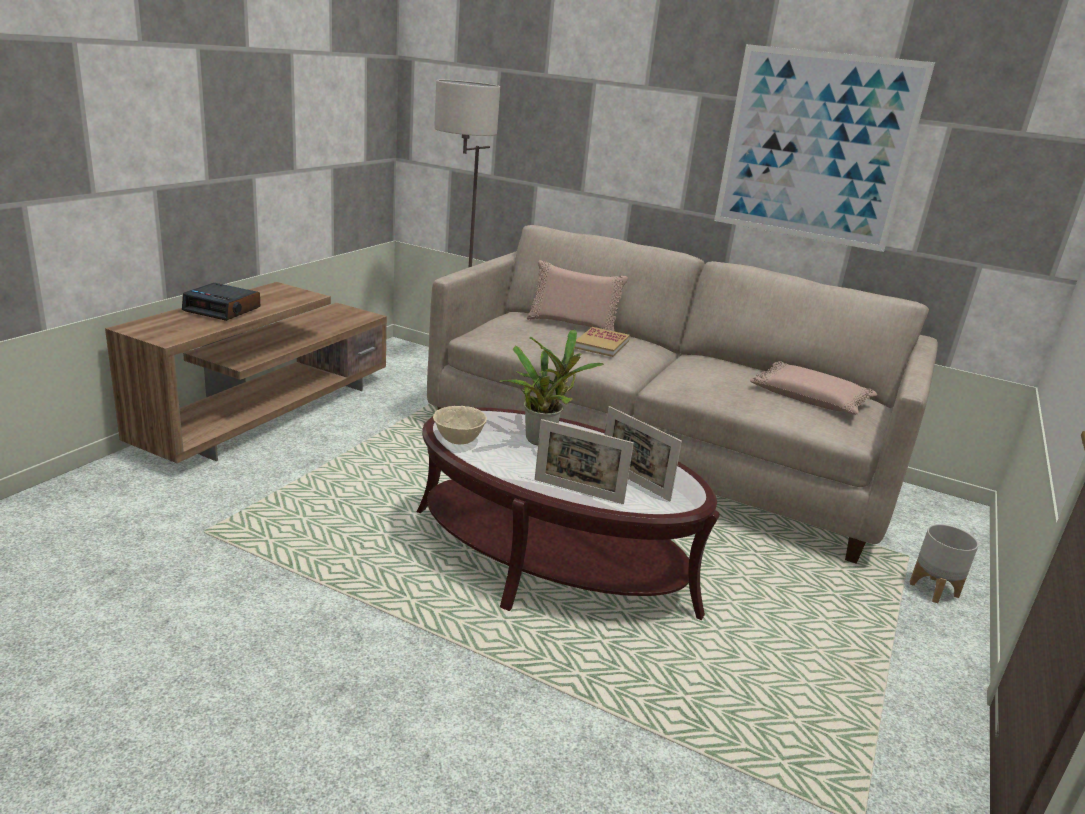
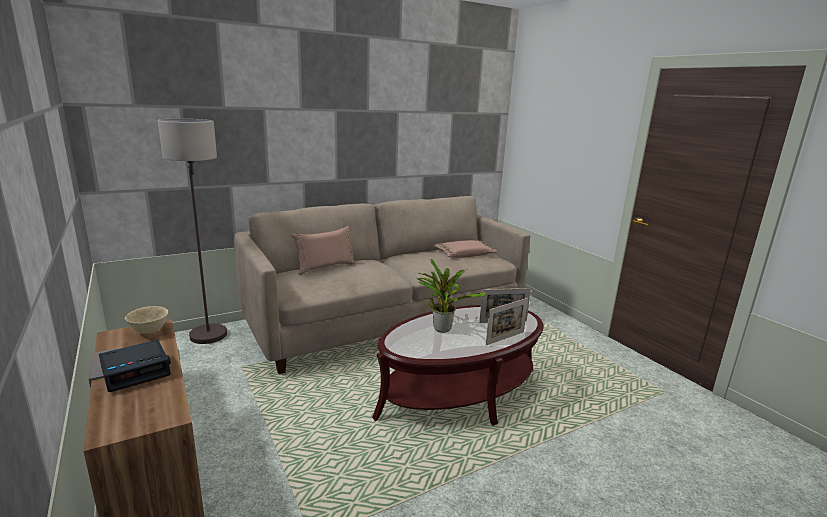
camera: 55 degrees left, 5 degrees down
(458, 441) = (425, 352): beige bowl -> beige bowl (149, 331)
(601, 344) = (366, 269): book -> none
(815, 148) = (401, 132): picture -> none
(934, 590) = (538, 312): grey planter -> none

